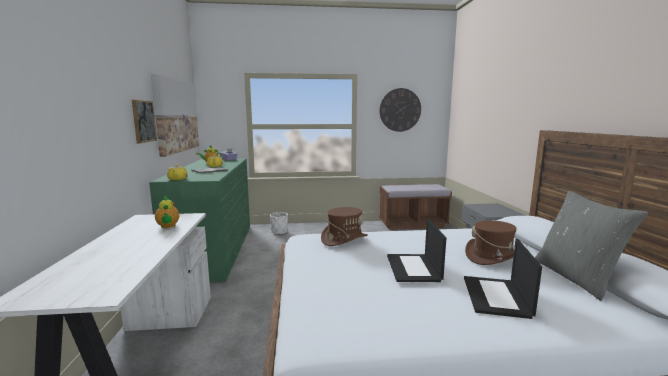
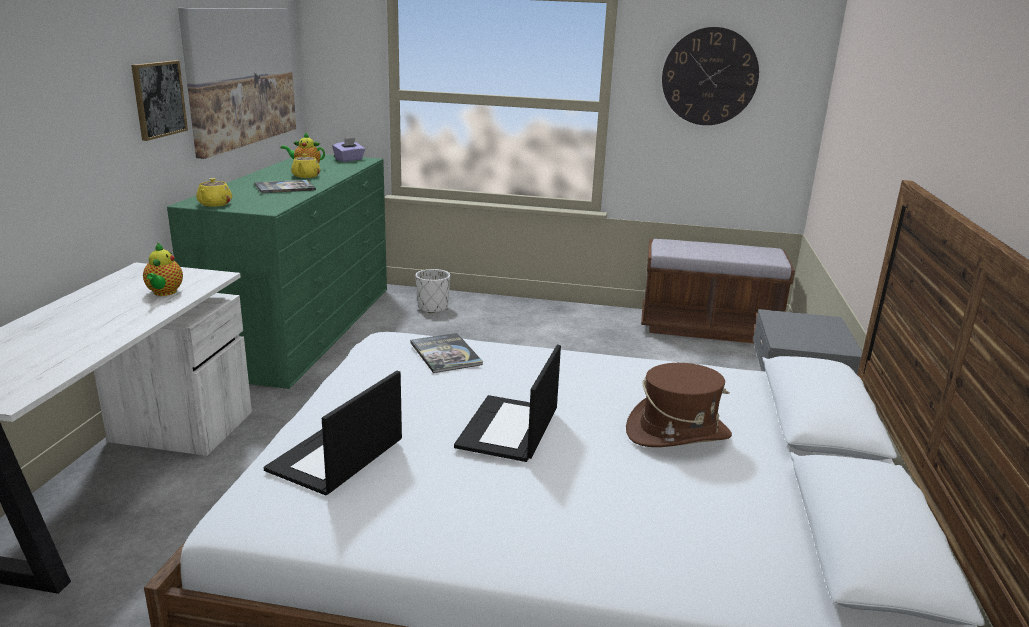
camera: 15 degrees right, 10 degrees up
(344, 239) = (445, 354): brown hat -> book
(496, 297) = (594, 506): laptop -> laptop (336, 457)
(576, 277) = (791, 501): grey pillow -> none

